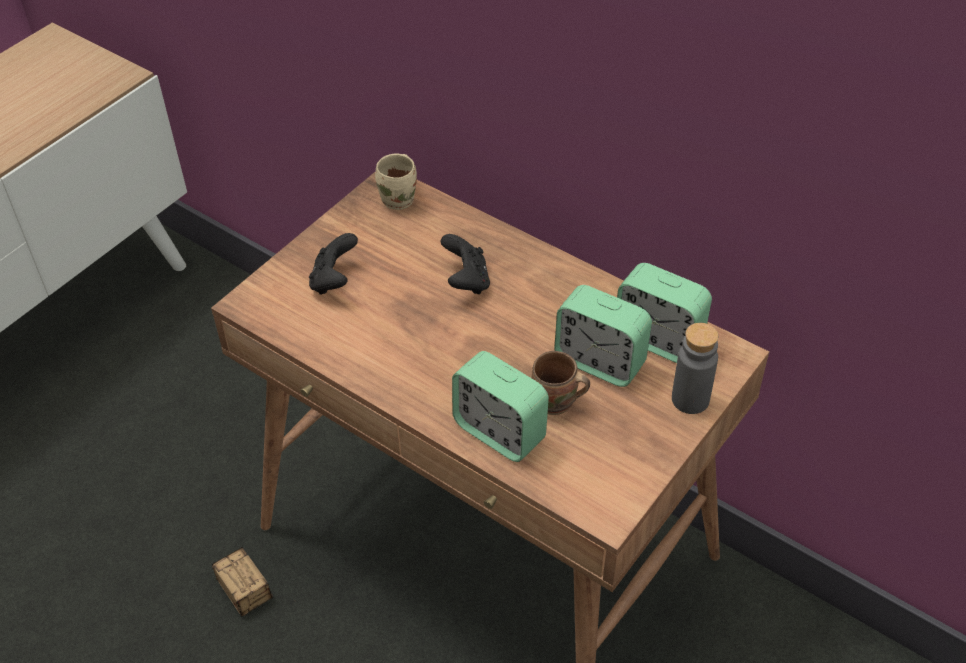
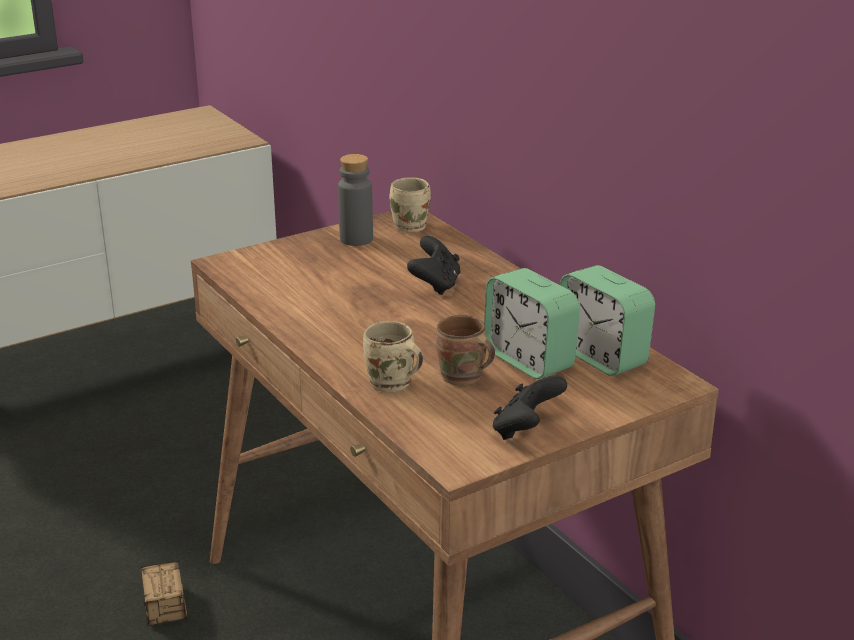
camera: 20 degrees right, 20 degrees down
(334, 281) = (312, 263): black game controller -> black game controller (526, 430)
(500, 431) = (391, 385): alarm clock -> beige mug
(690, 399) = (606, 404): grey bottle -> grey bottle (356, 239)

